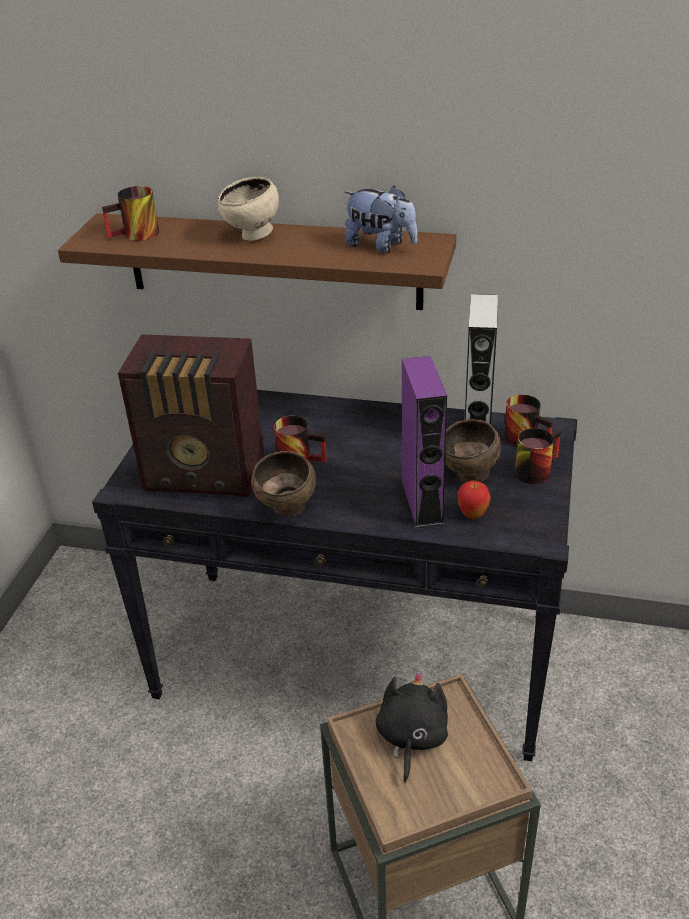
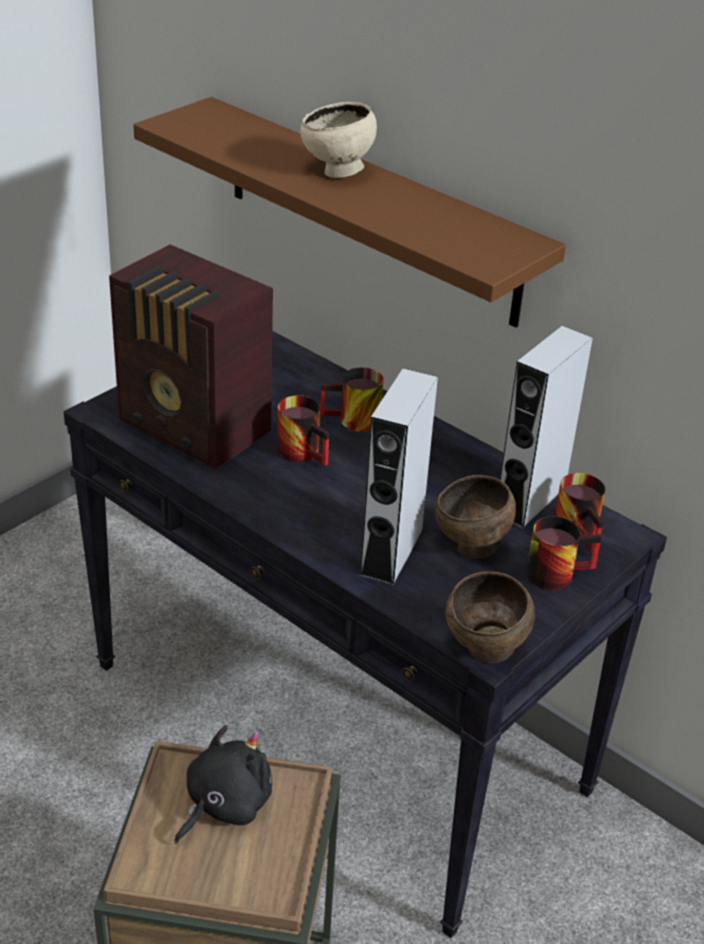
camera: 25 degrees right, 0 degrees up
(136, 236) = (223, 134): mug -> mug (352, 422)
(288, 510) = (242, 500): brown bowl -> brown bowl (486, 652)
(381, 246) = (462, 229): plush toy -> none
(422, 502) = (391, 552): purple speaker -> grey speaker
(472, 515) = (434, 590): apple -> none

